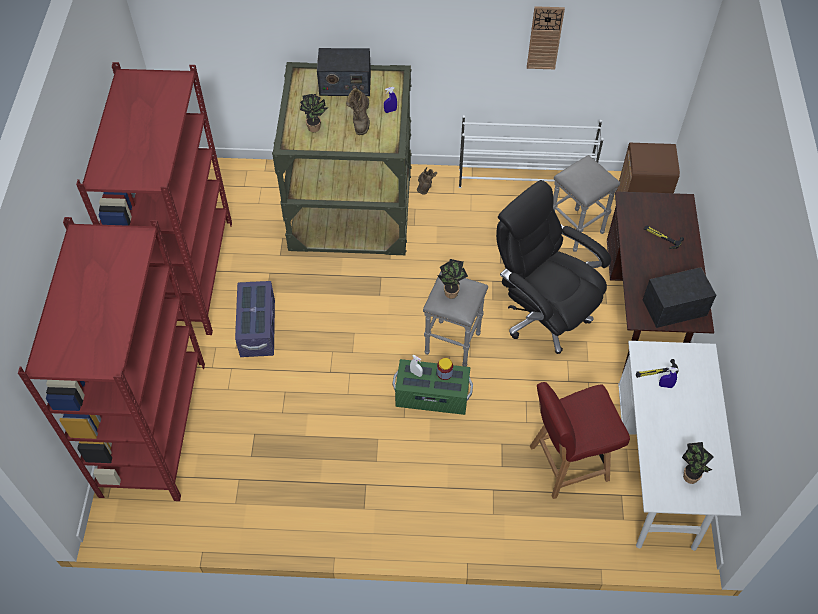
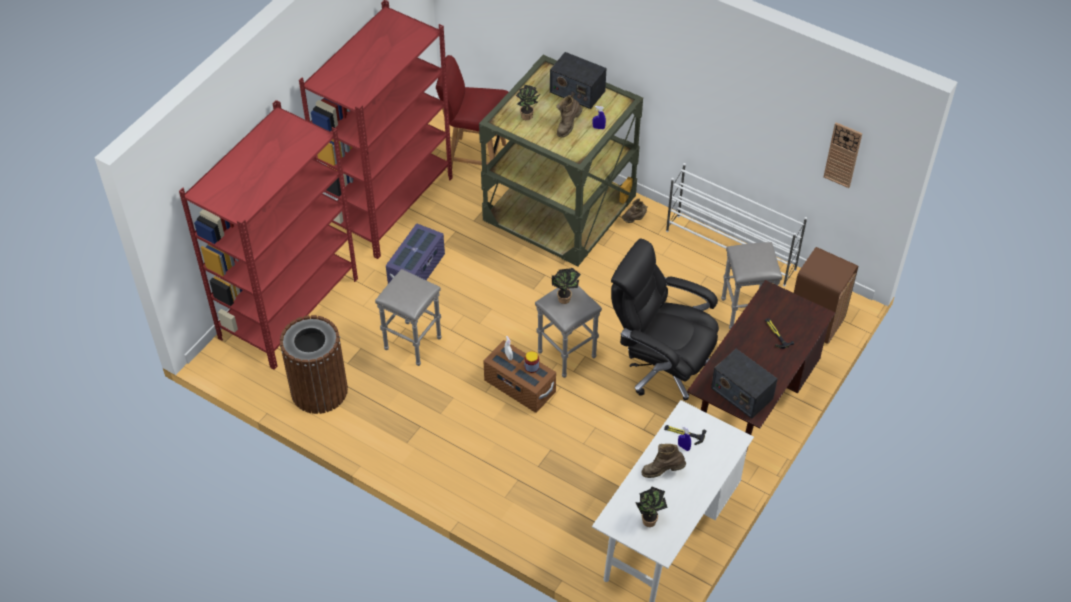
camera: 30 degrees right, 5 degrees down
(241, 499) = (319, 390): none -> brown trash can
(301, 402) = (412, 342): none -> grey stool
(432, 396) = (520, 387): green storage box -> brown storage box
(542, 315) = (660, 368): black office chair -> black office chair turned 45 degrees counterclockwise
(545, 38) = (759, 117): wall clock -> wall clock (843, 155)
(567, 463) = (593, 490): red chair -> red chair (475, 157)
(665, 419) = (662, 471): none -> brown boot
(675, 307) = (741, 393): radio -> radio turned 150 degrees counterclockwise

